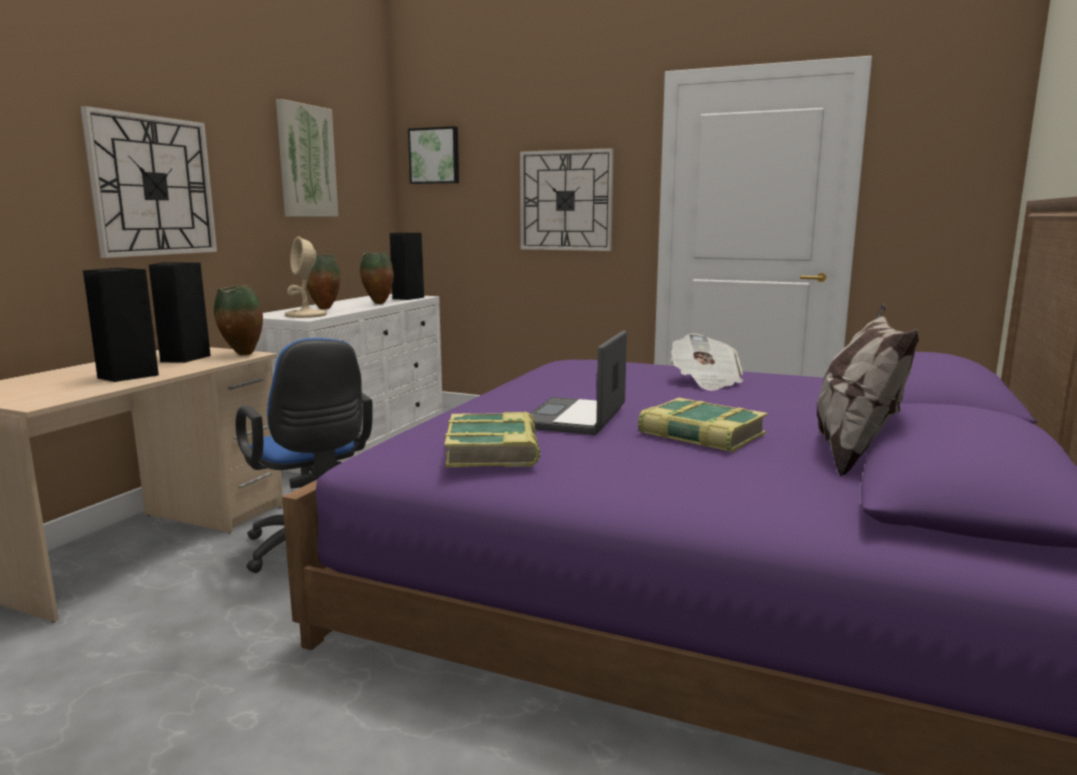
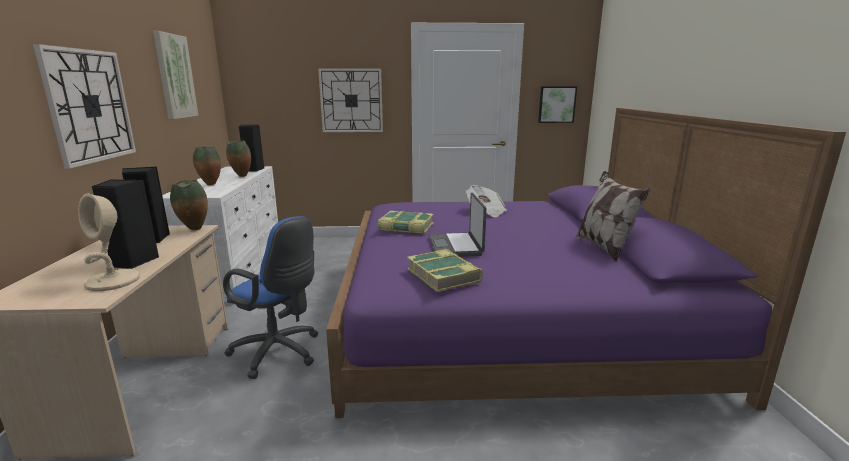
camera: 25 degrees left, 5 degrees up
(306, 315) = (207, 192): beige table lamp -> beige table lamp (113, 281)
(435, 156) = (253, 69): picture -> picture (556, 104)
(701, 435) = (529, 247): book -> book (406, 227)

